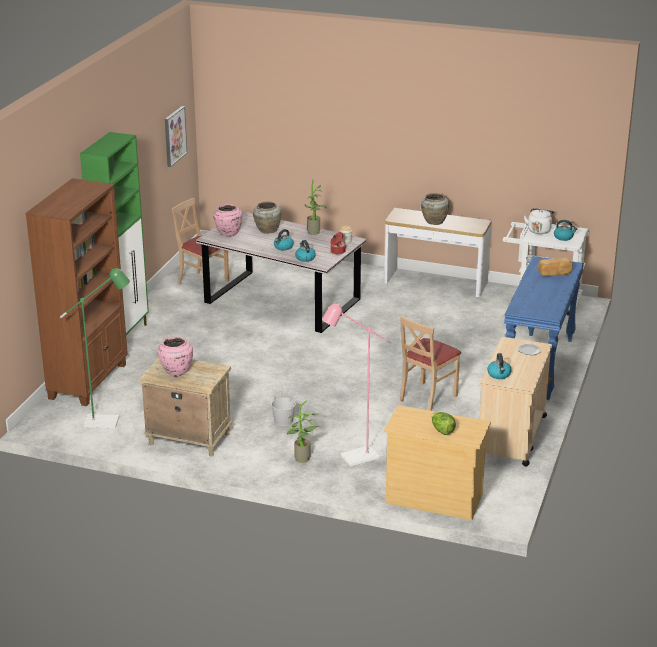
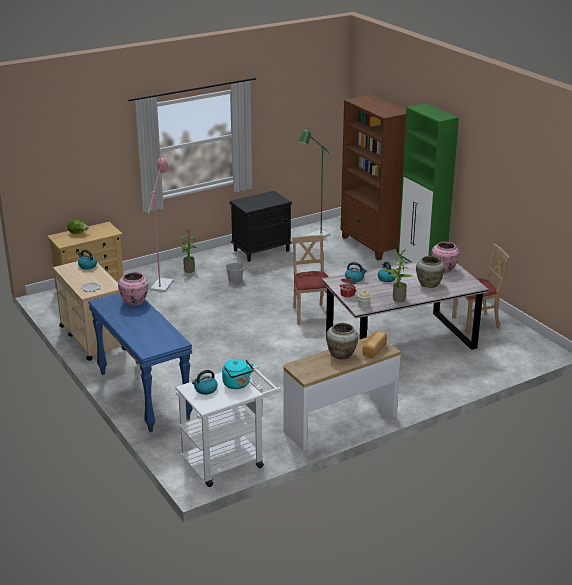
camera: 130 degrees right, 0 degrees up
(174, 136) = (549, 208): picture -> none
(176, 371) = (264, 199): pink vase -> pink vase (135, 302)
(188, 439) = (261, 250): beige nightstand -> black nightstand
(427, 397) = (181, 333): beige chair -> beige chair (311, 314)
(539, 230) = (237, 385): white kettle -> turquoise kettle
(555, 273) = (148, 336): bread -> bread (373, 350)

